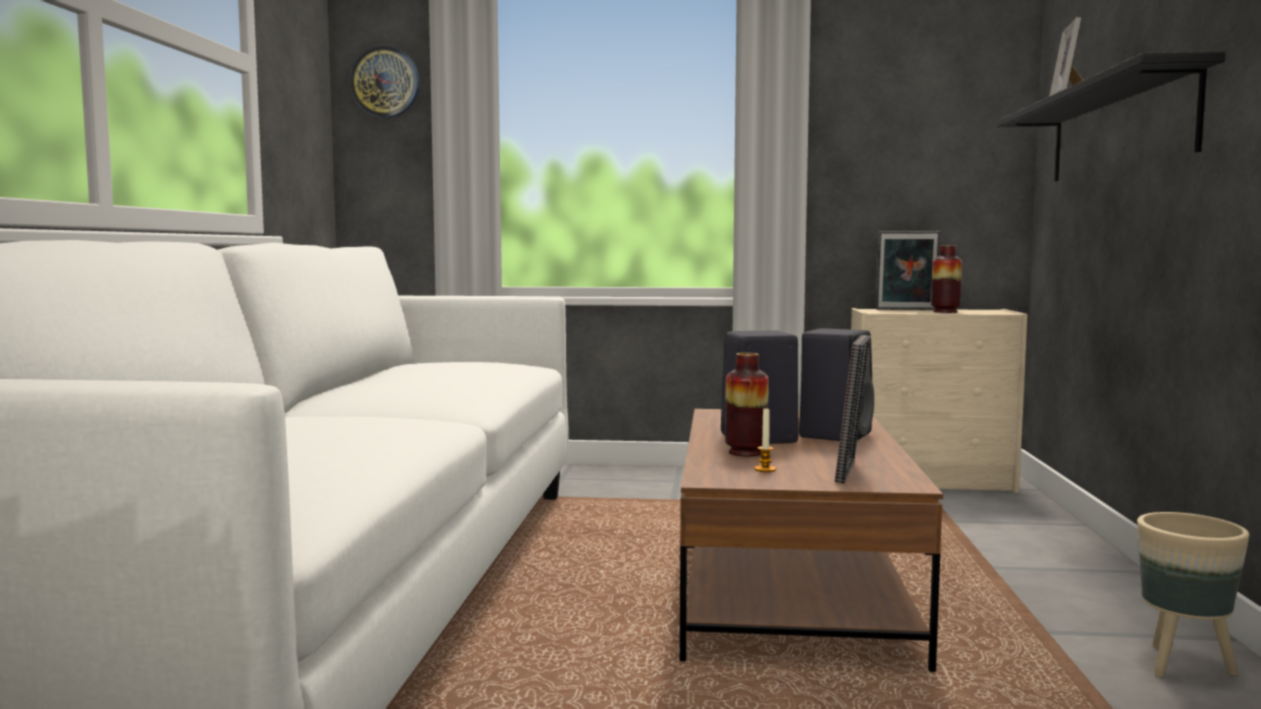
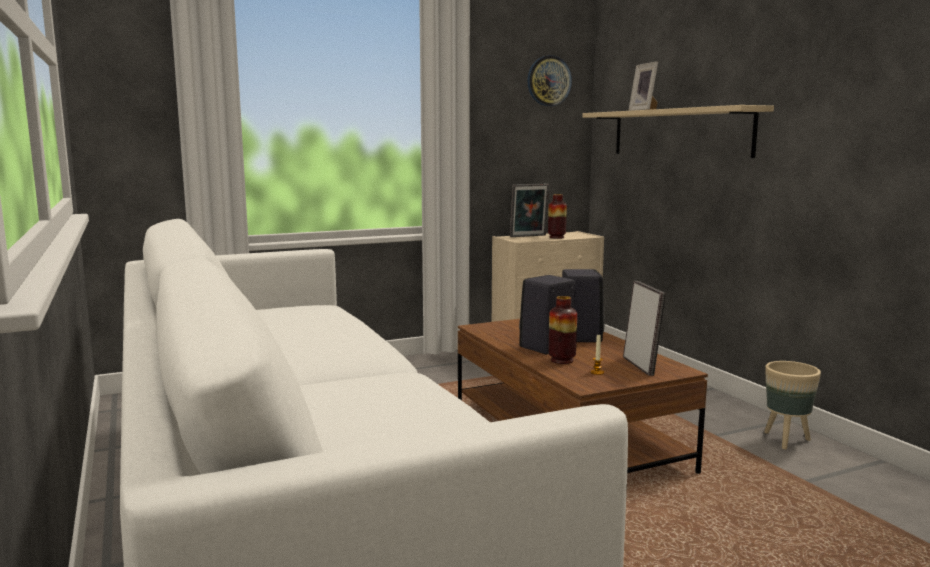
camera: 30 degrees left, 5 degrees up
(385, 82) = (121, 60): wall clock -> wall clock (548, 81)
(1118, 131) = (679, 133): black shelf -> beige shelf

